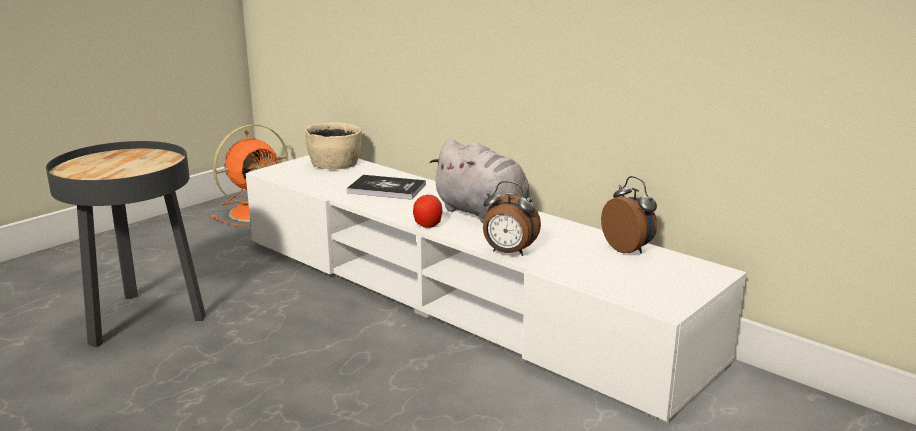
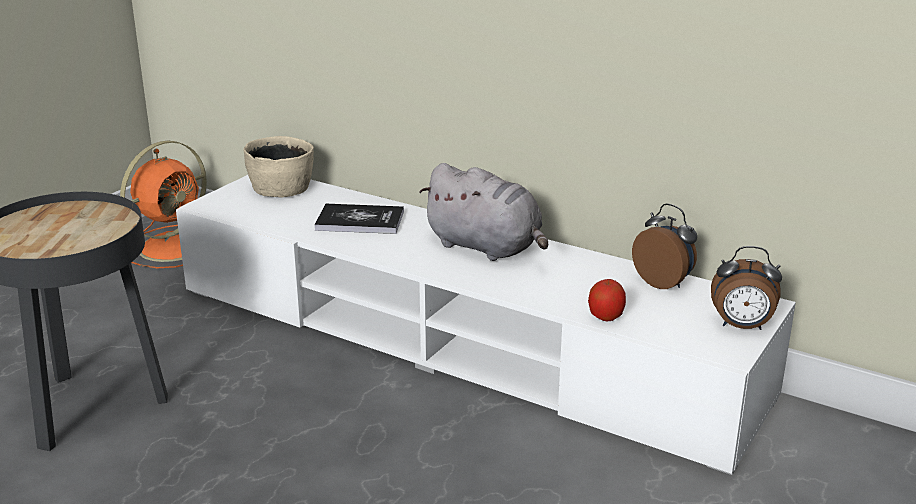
camera: 10 degrees left, 5 degrees up
(428, 225) = (430, 268): apple -> apple (606, 317)
(508, 252) = (535, 299): alarm clock -> alarm clock (741, 326)

